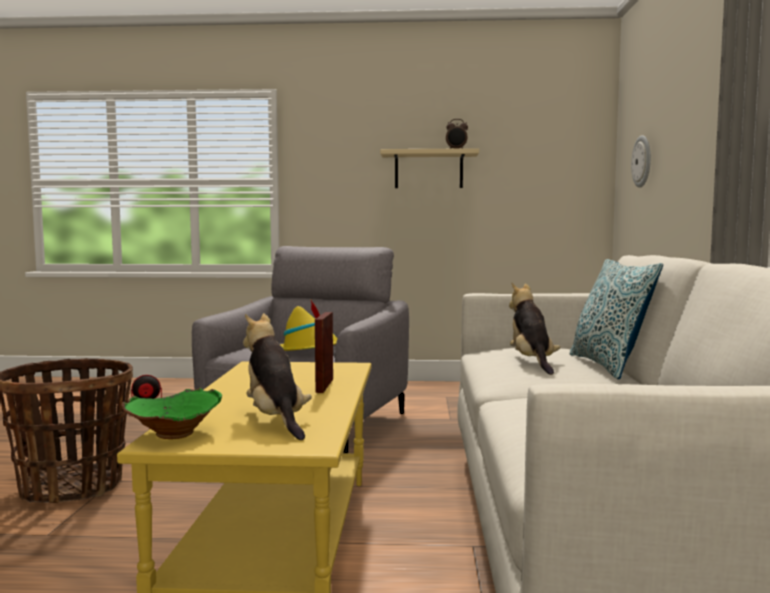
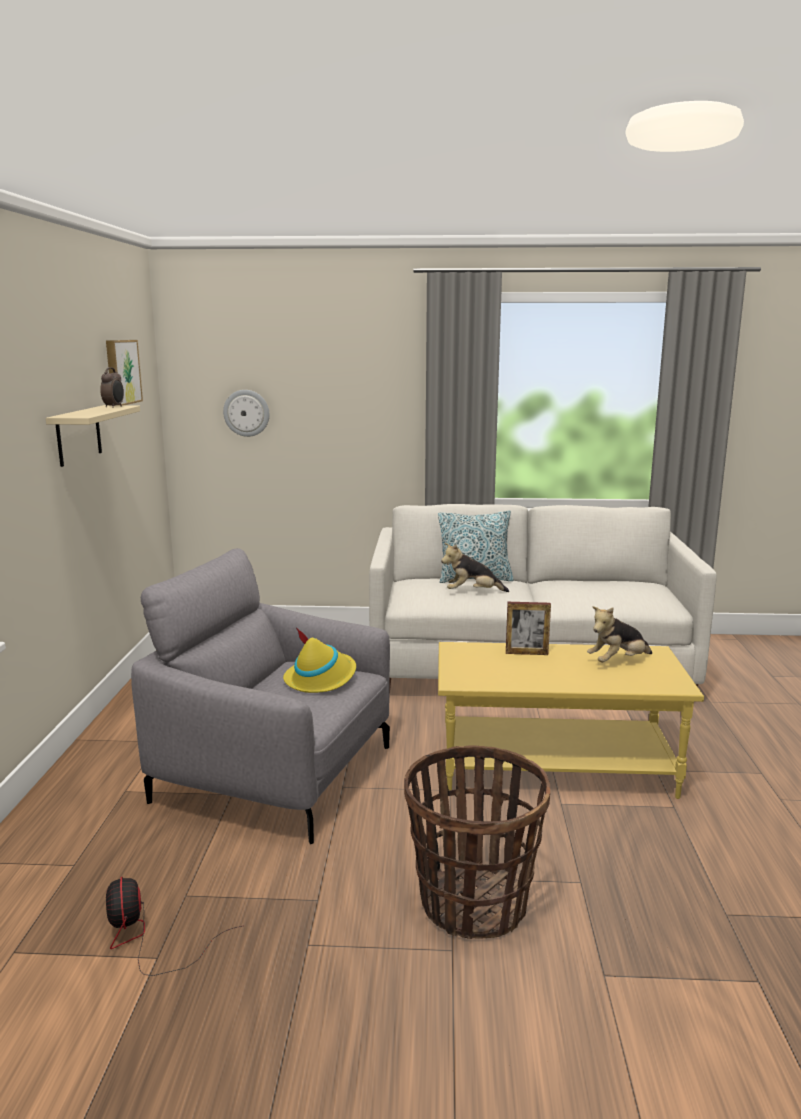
camera: 90 degrees left, 10 degrees up
(174, 433) = (662, 685): green bowl -> none
(521, 128) = (121, 372): none -> picture

